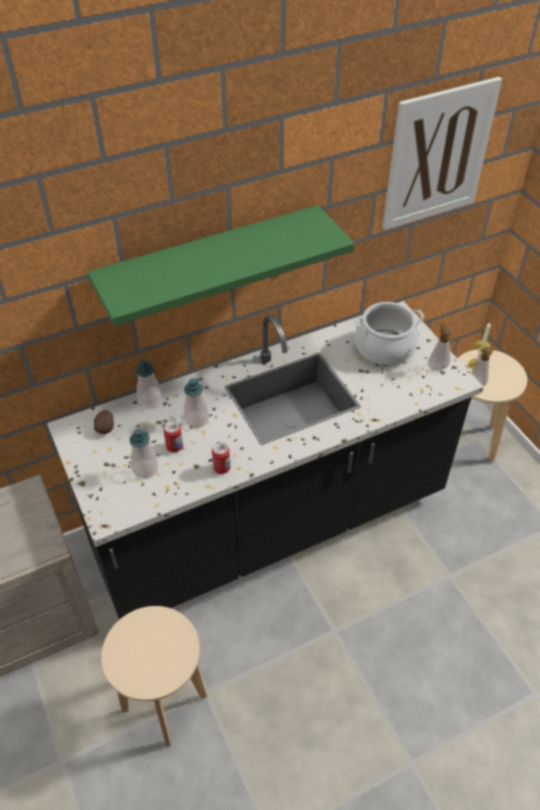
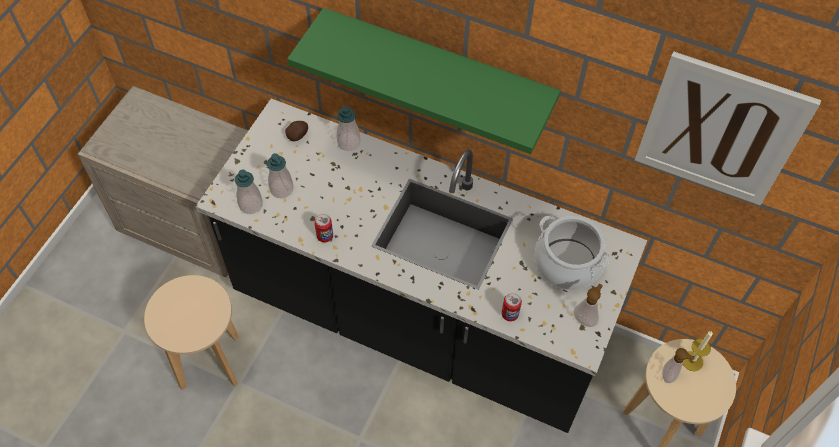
camera: 50 degrees right, 10 degrees up
(174, 447) = (318, 191): can -> can (509, 314)
(196, 419) = (357, 186): soap dispenser -> soap dispenser (250, 205)

